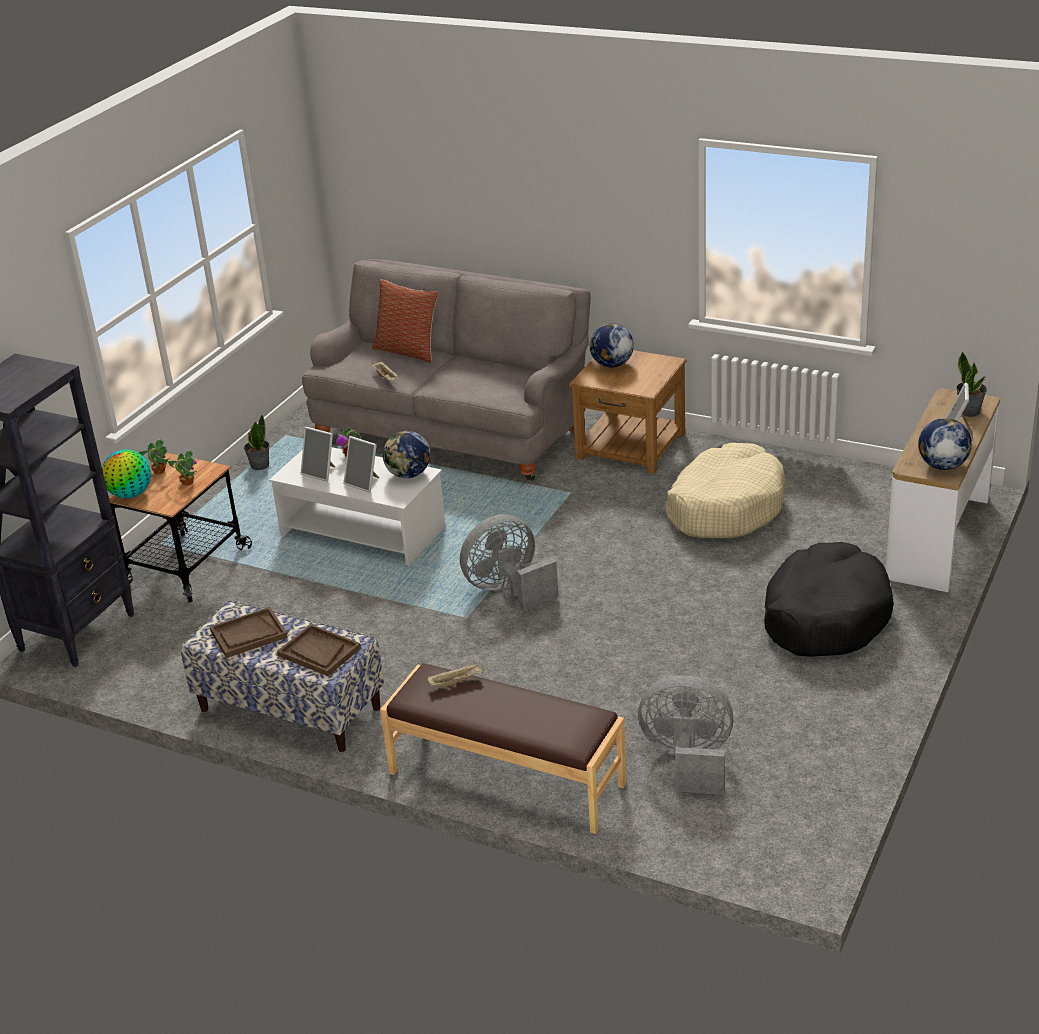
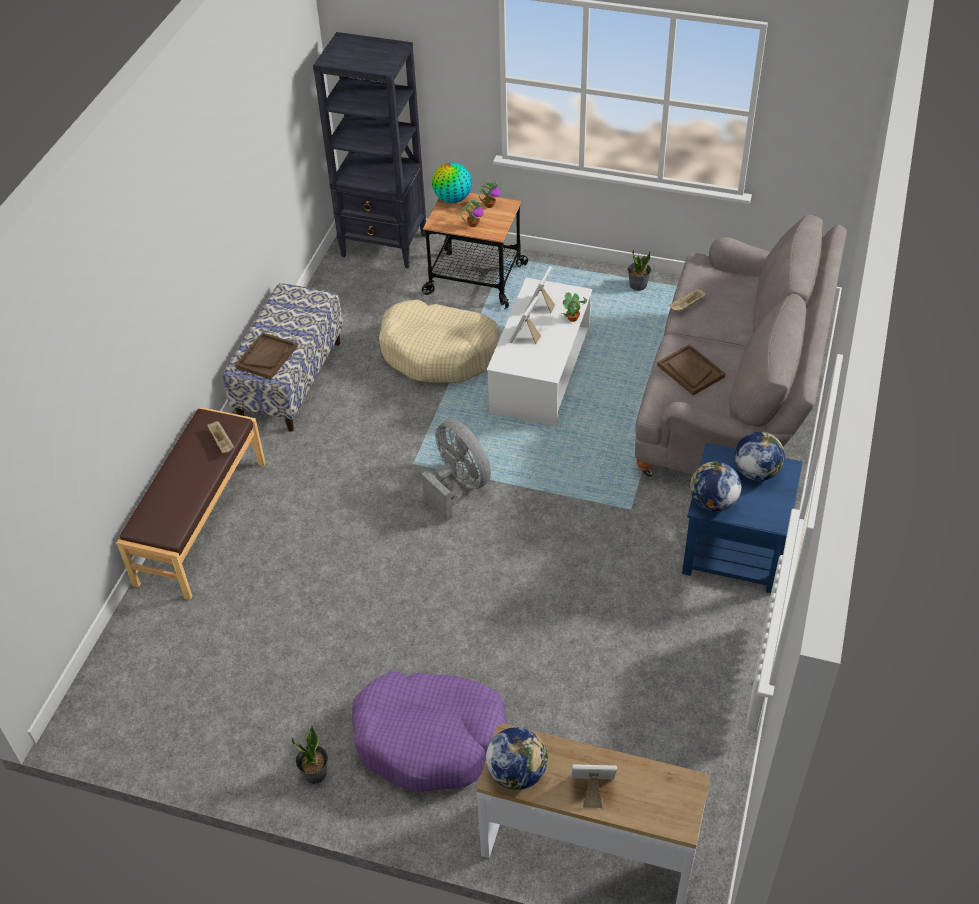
camera: 80 degrees right, 15 degrees up
(248, 634) = (290, 314): brown tray -> brown tray (690, 371)
(408, 351) = (748, 311): pillow -> none
(409, 474) = (544, 362): globe -> globe (712, 503)
(630, 446) = (735, 548): brown side table -> blue side table
(688, 761) = (215, 640): grey fan -> none
(725, 507) = (624, 641): beige dog bed -> beige dog bed (439, 353)
(825, 616) = (430, 739): black dog bed -> purple dog bed
(969, 411) = (652, 807): potted plant -> potted plant (315, 773)

